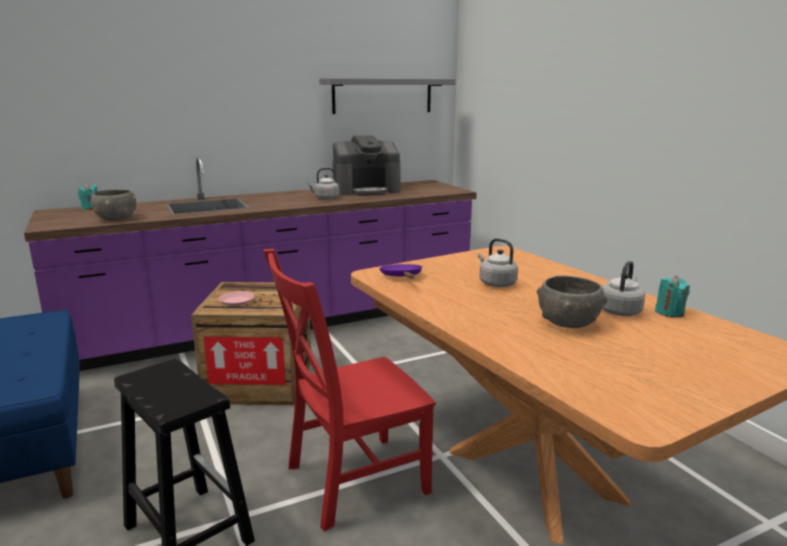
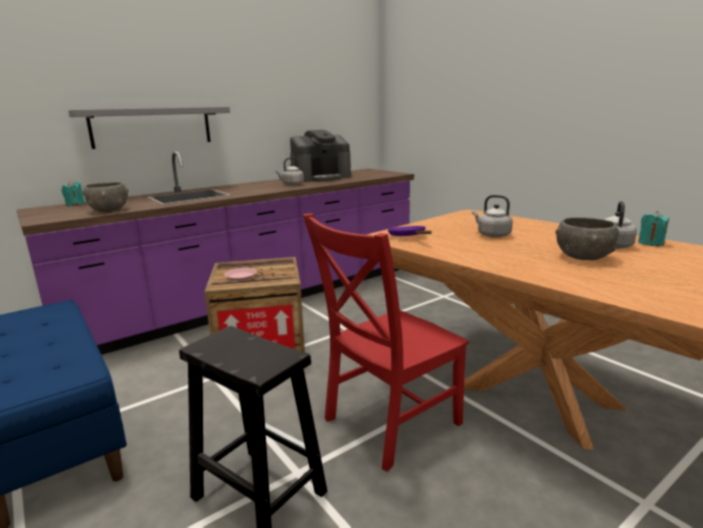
camera: 10 degrees left, 0 degrees up
(382, 96) = (325, 96): grey shelf -> grey shelf (152, 127)

